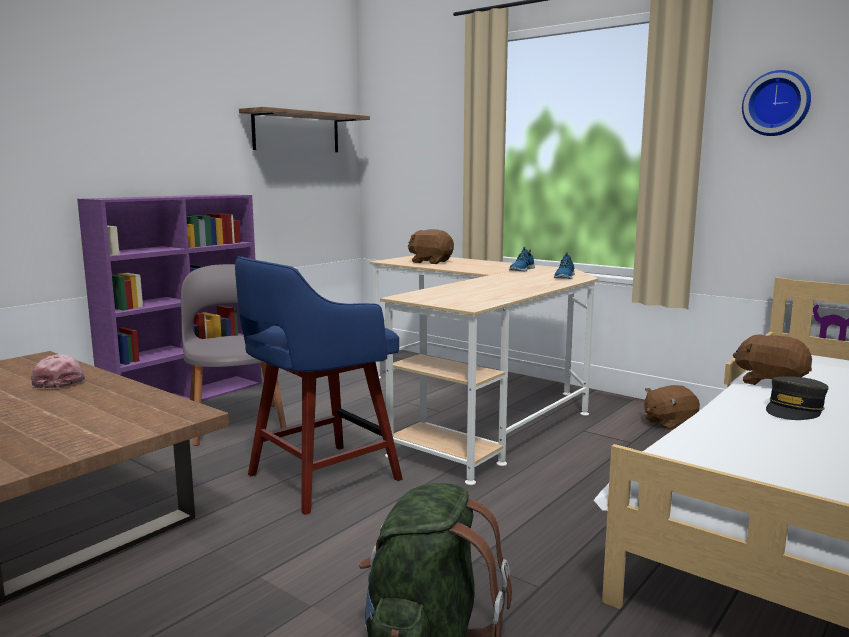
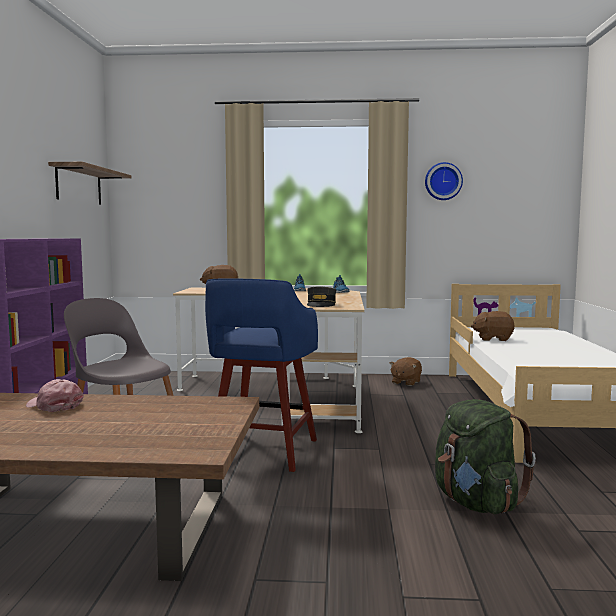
camera: 35 degrees left, 5 degrees down
(794, 410) = (527, 347): grey cap -> grey cap (321, 305)

